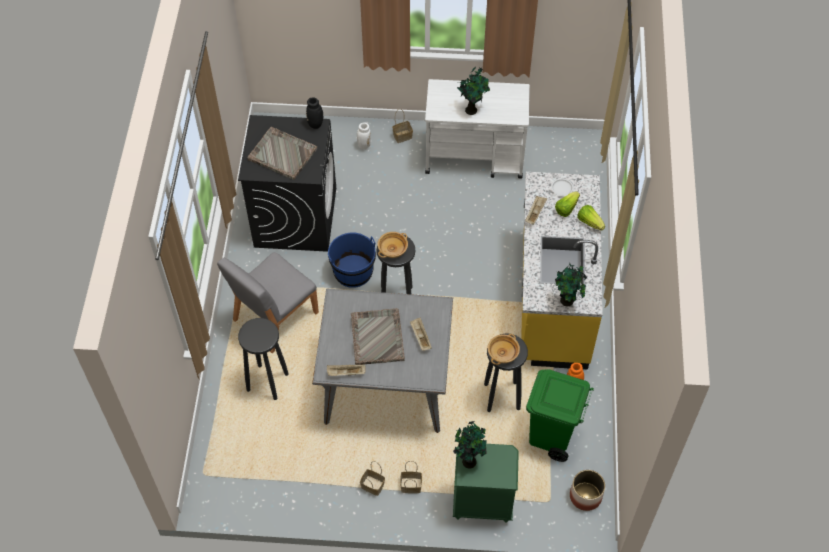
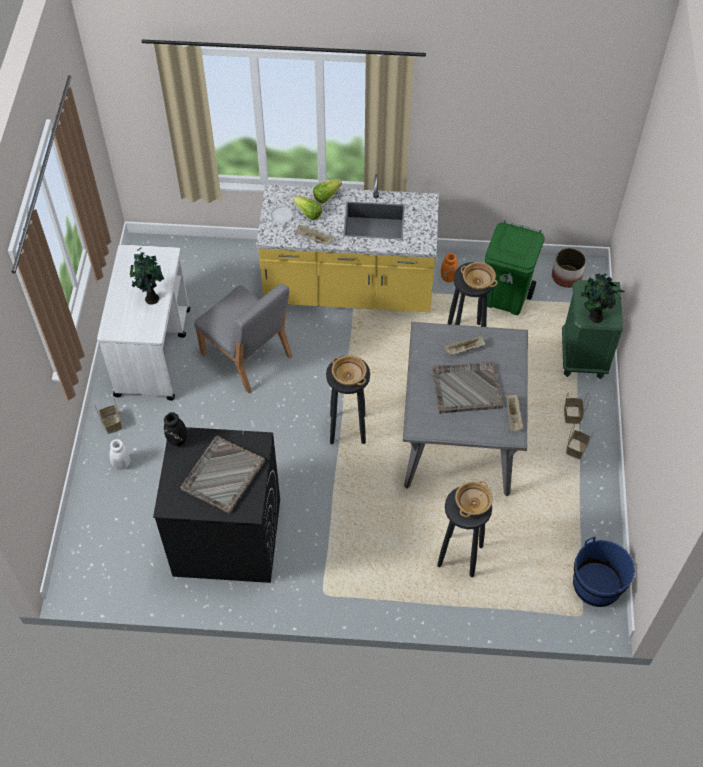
camera: 90 degrees left, 0 degrees up
(260, 337) = (472, 503): none -> beige bowl
(274, 317) = (372, 553): grey chair -> grey chair (247, 356)
(353, 271) = (310, 472): blue bucket -> blue bucket (597, 585)
(567, 301) = (424, 219): potted plant -> none

